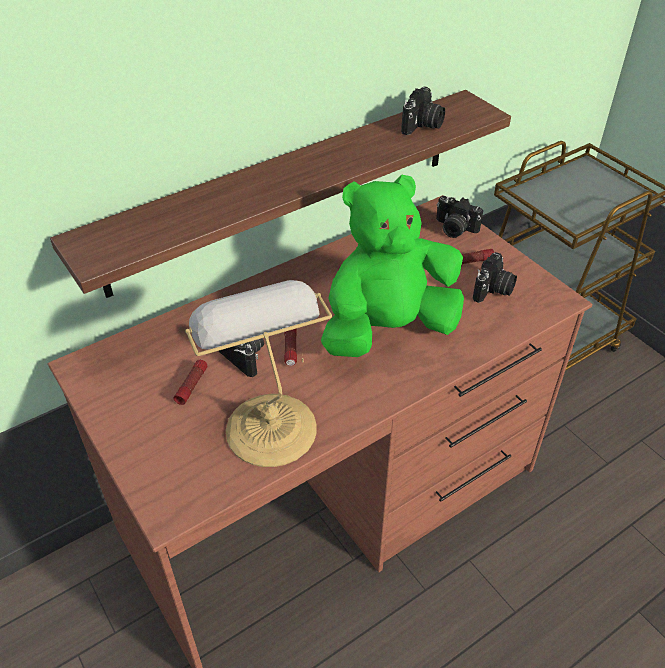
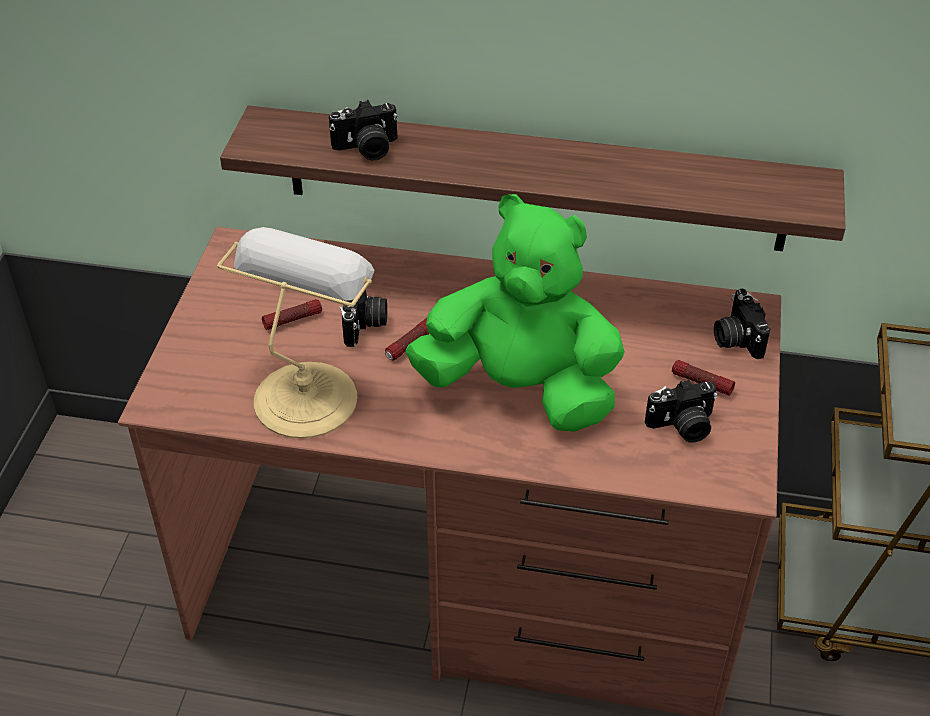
camera: 45 degrees right, 0 degrees up
(422, 125) = (721, 183): camera -> camera (367, 149)

